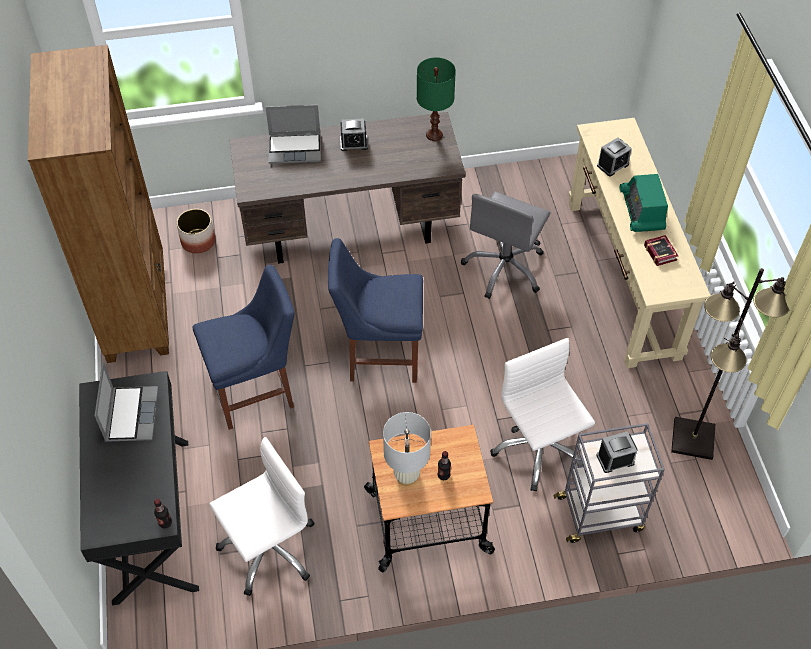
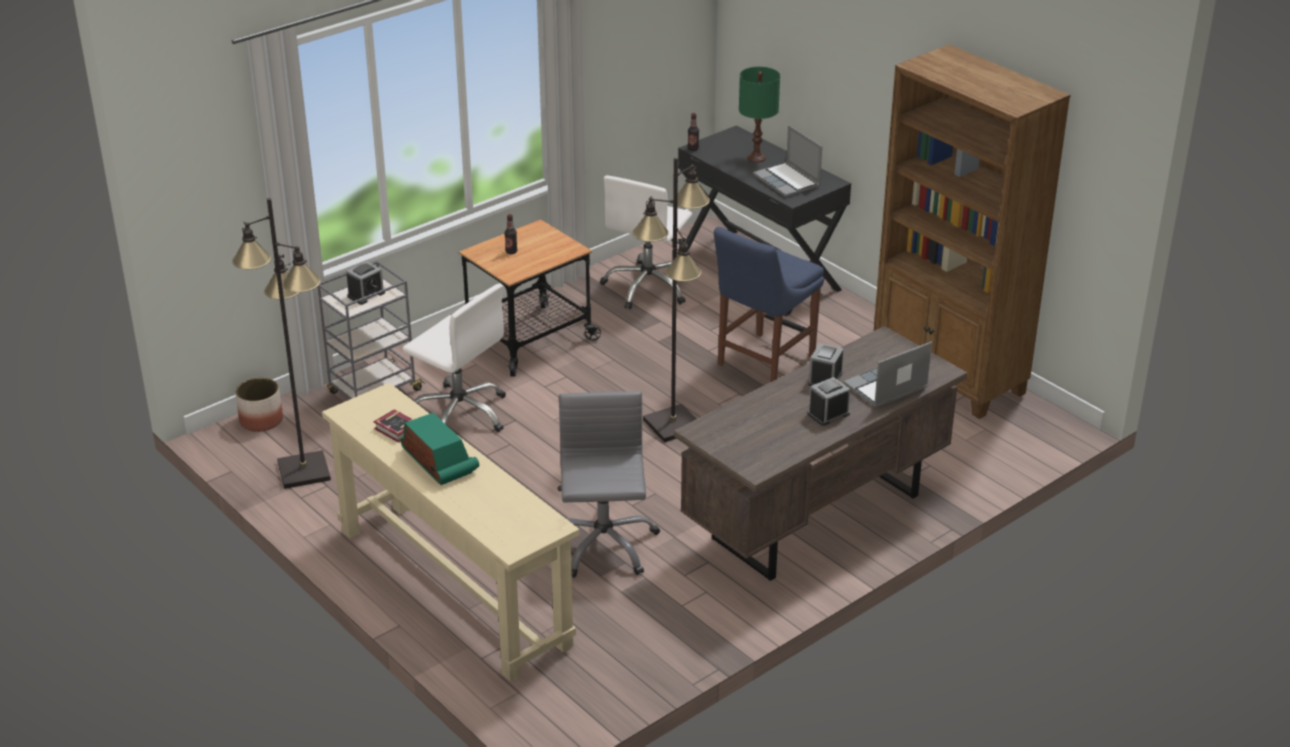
camera: 150 degrees right, 20 degrees down
(198, 241) = (965, 446): planter -> planter (262, 420)
(379, 355) = (674, 425): blue chair -> black floor lamp
(406, 476) = (542, 242): white table lamp -> none
(434, 135) = (746, 454): green table lamp -> green table lamp (757, 158)
(612, 165) = (503, 497): alarm clock -> alarm clock (825, 379)

